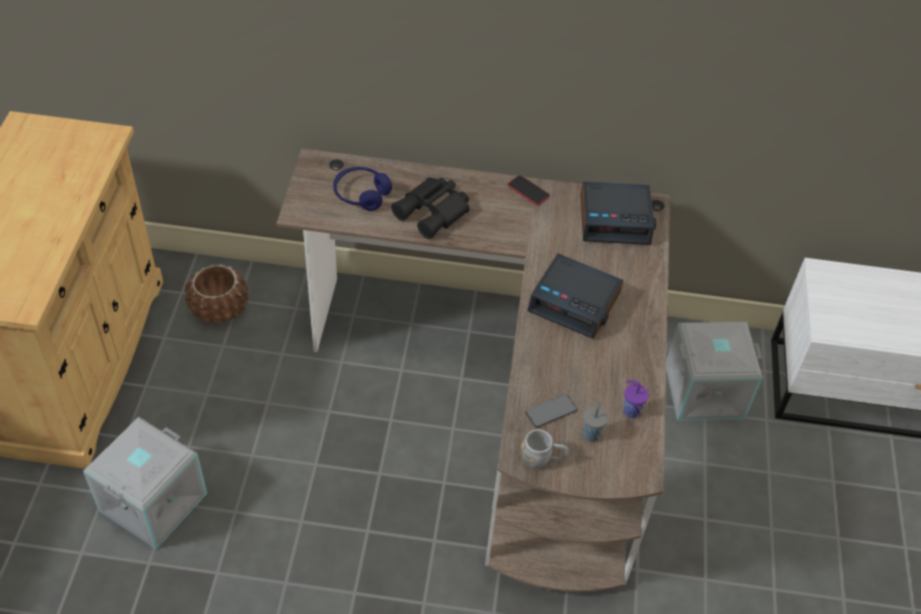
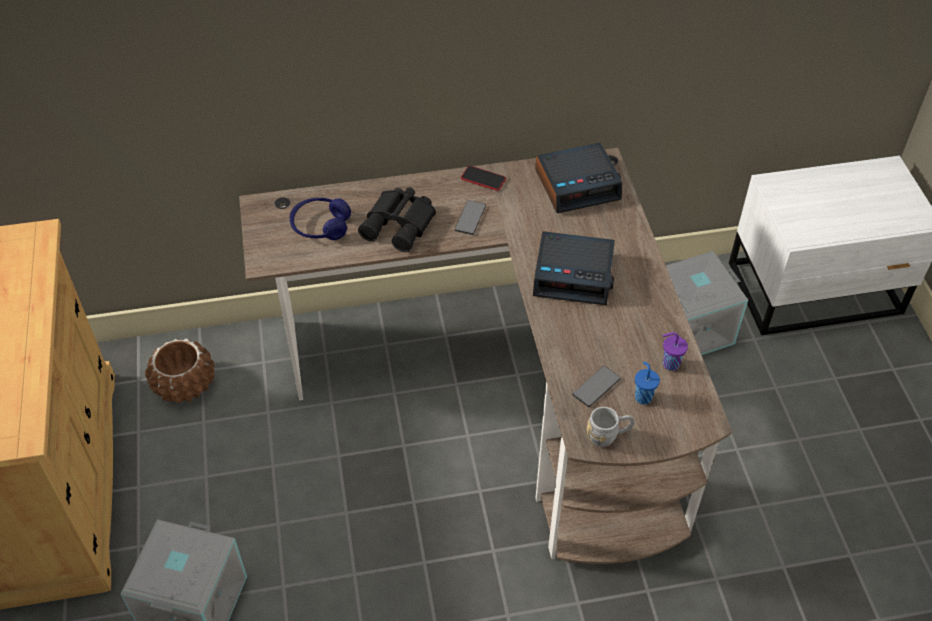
camera: 15 degrees left, 0 degrees up
(500, 224) = (470, 218): none -> phone
(591, 433) = (643, 397): grey cup -> blue cup

